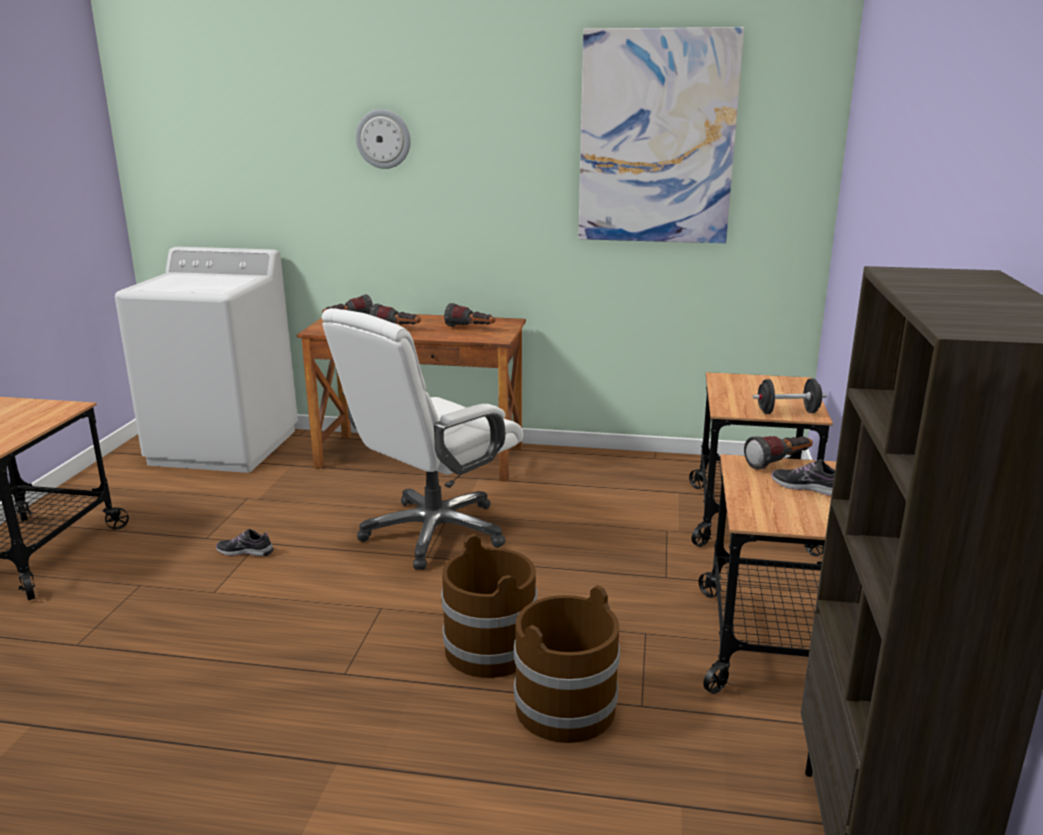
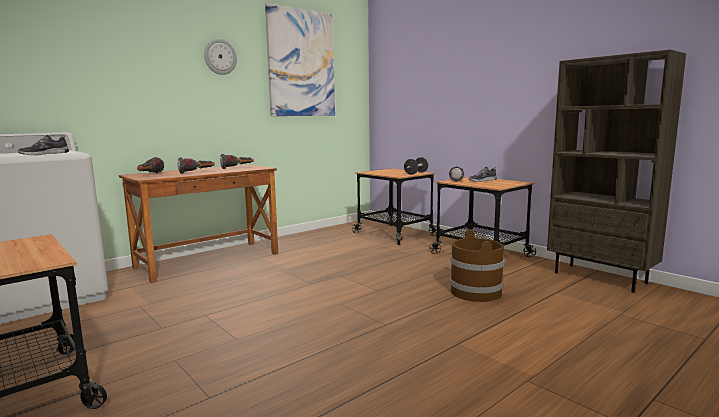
camera: 50 degrees left, 10 degrees down
(245, 552) = (208, 320): shoe -> shoe (44, 154)
(383, 139) = (151, 54): wall clock -> wall clock (220, 57)
(433, 532) = (292, 277): white office chair -> none
(490, 649) = (414, 292): brown bucket -> none

